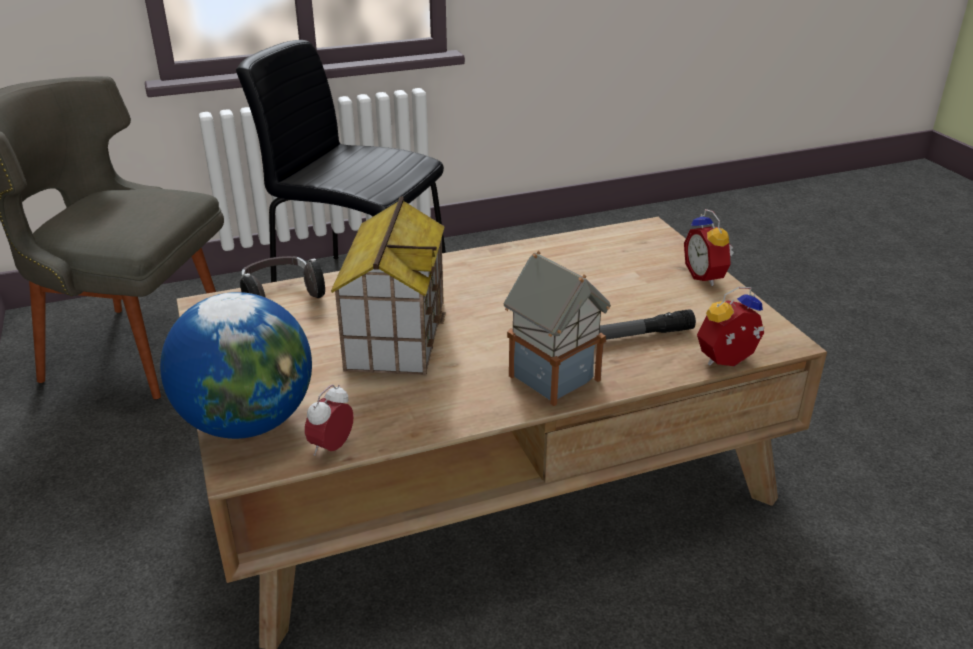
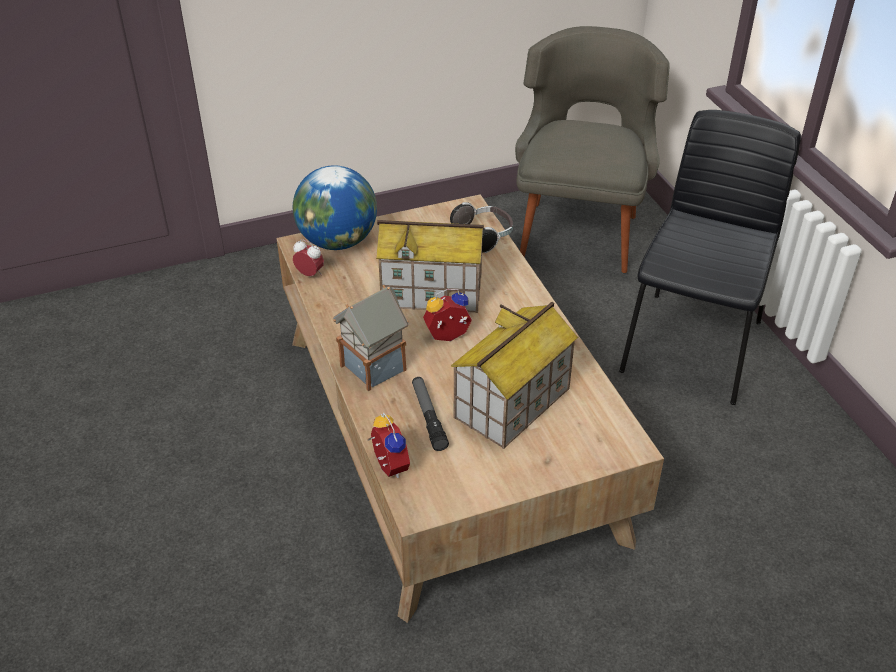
camera: 90 degrees right, 10 degrees up
(603, 284) = (512, 404): none -> toy house
(706, 277) = (531, 476): alarm clock -> alarm clock (448, 337)

